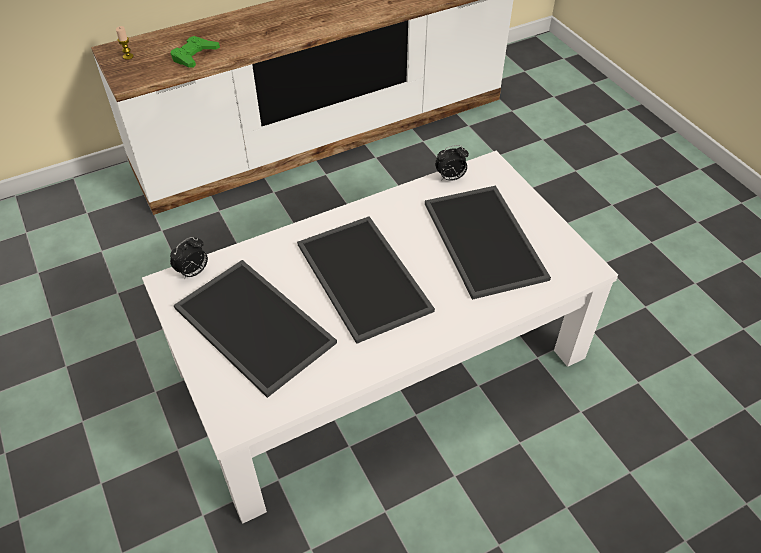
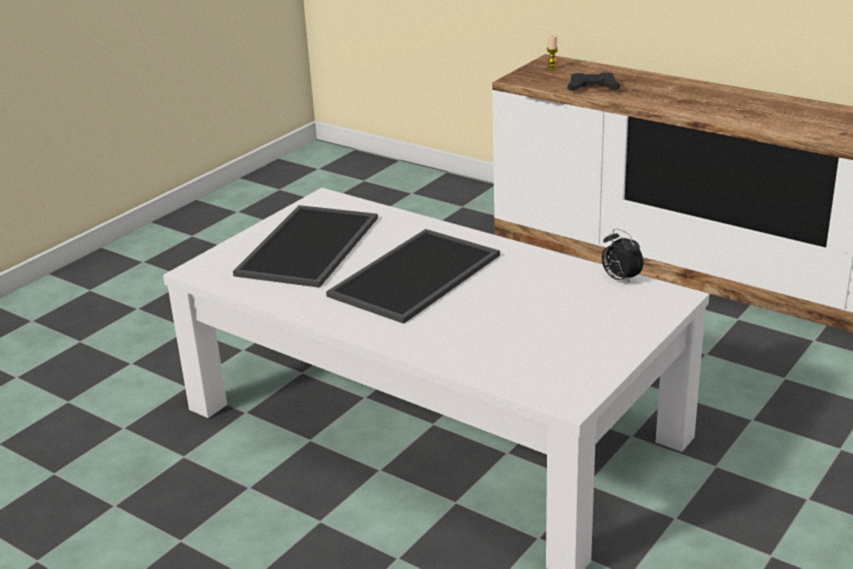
camera: 65 degrees right, 20 degrees down
(193, 272) = (346, 203): alarm clock -> none
(194, 56) = (592, 88): green game controller -> black game controller
(487, 241) = (541, 326): tray -> none

